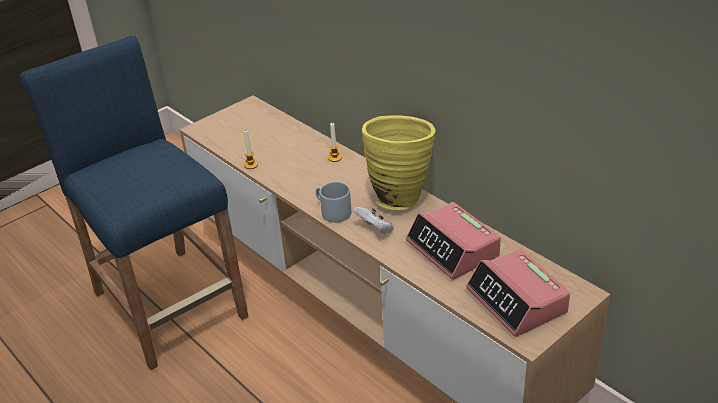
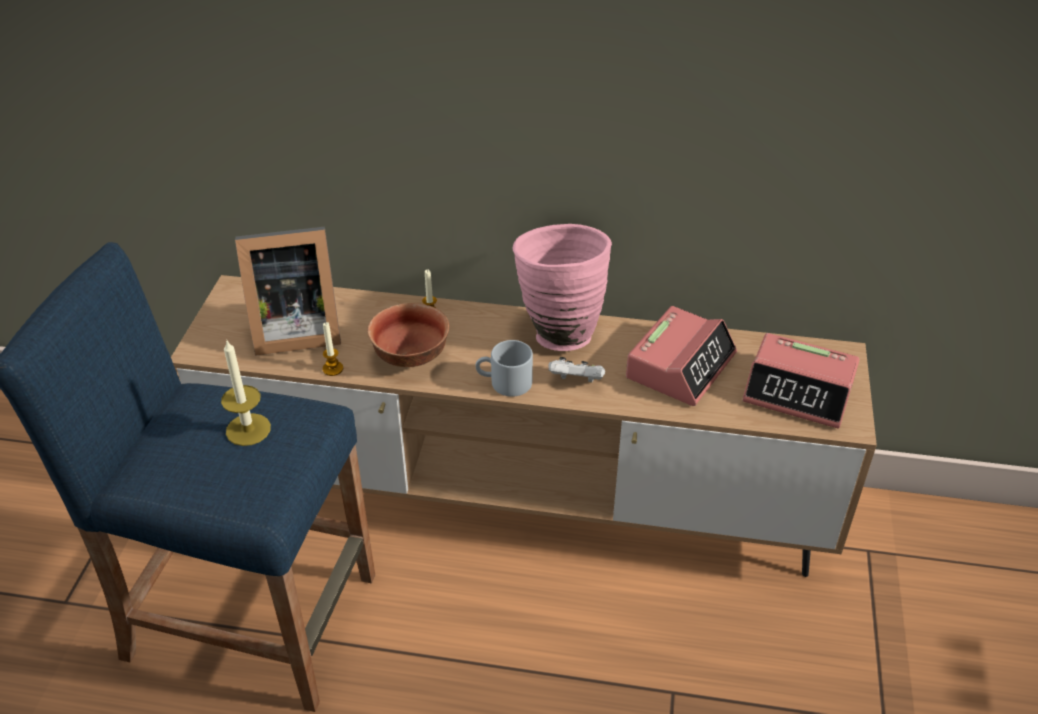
camera: 40 degrees left, 5 degrees up
(157, 171) = (248, 429): none -> candle
(254, 137) = (293, 330): none -> picture frame
(297, 175) = (409, 356): none -> bowl
(399, 196) = (558, 331): yellow vase -> pink vase
(453, 249) = (680, 365): alarm clock -> alarm clock turned 75 degrees counterclockwise

